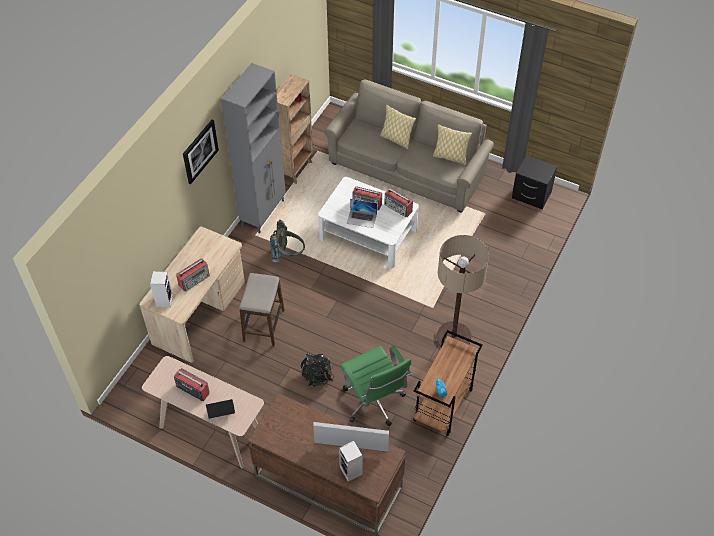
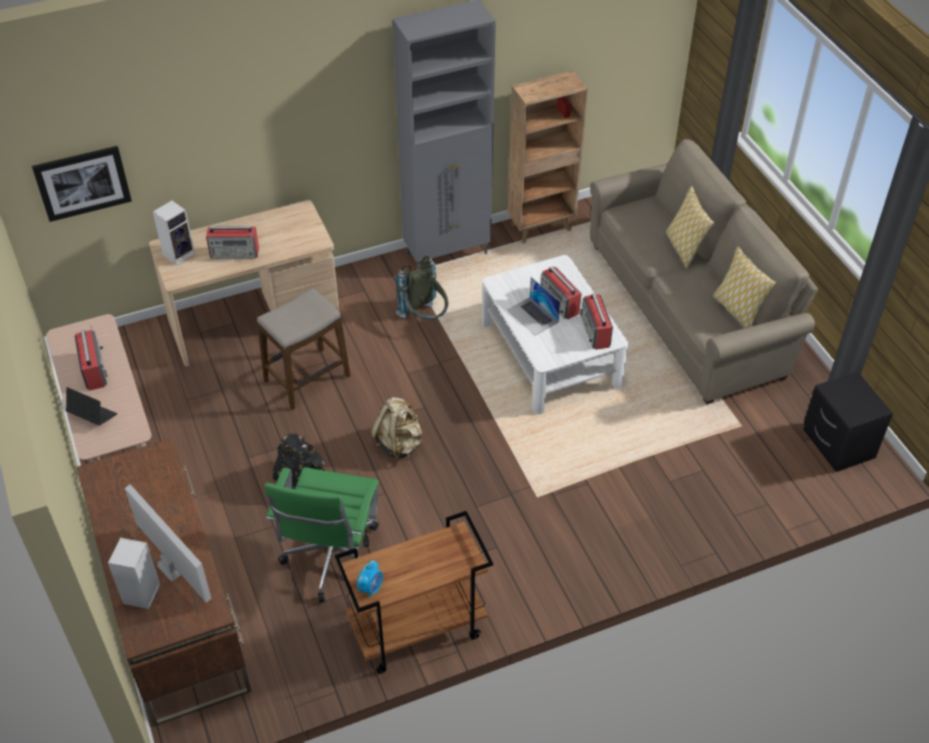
camera: 40 degrees right, 5 degrees down
(200, 151) = (334, 82): picture -> picture (82, 182)
(344, 327) = (399, 444): none -> beige backpack
(453, 337) = (525, 553): floor lamp -> none

